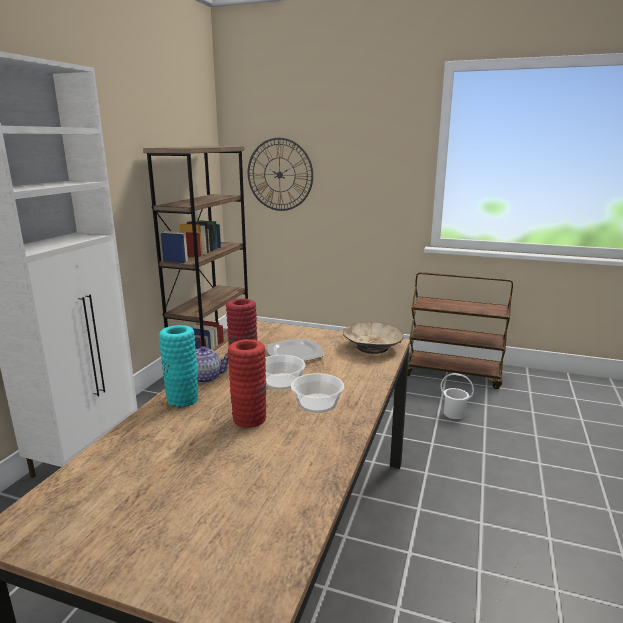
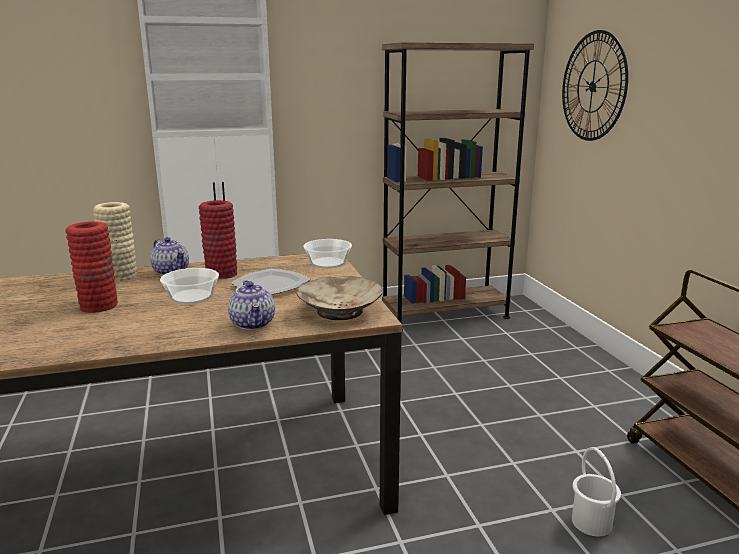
camera: 55 degrees right, 0 degrees up
(182, 399) = (120, 277): turquoise vase -> beige vase
(317, 402) = (154, 321): bowl -> bowl (328, 263)
(363, 373) = (253, 324): none -> teapot

